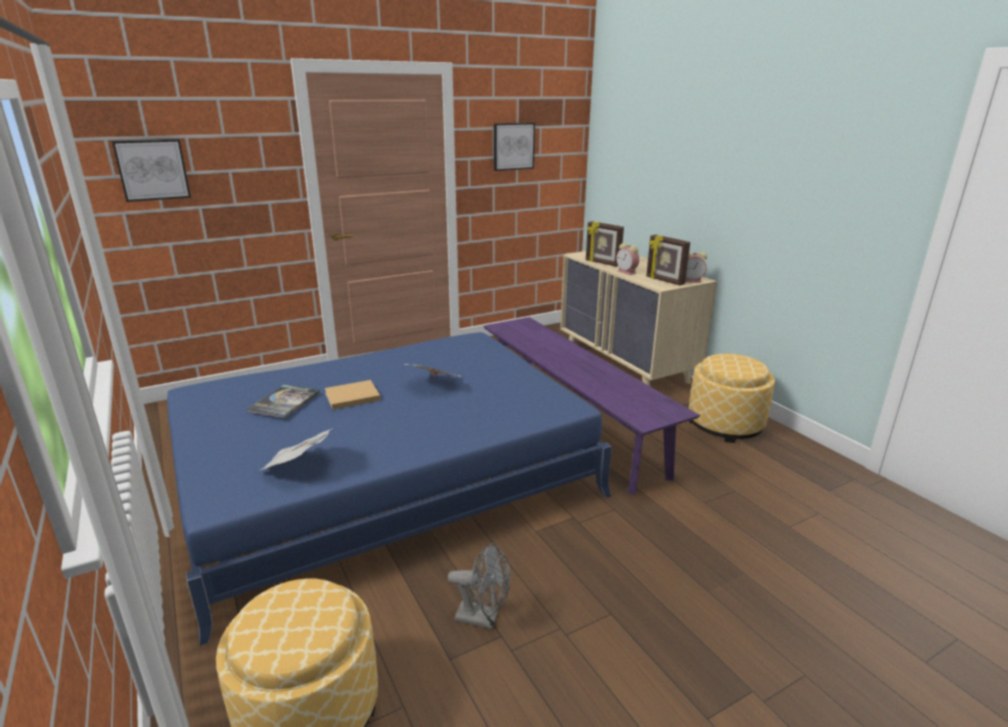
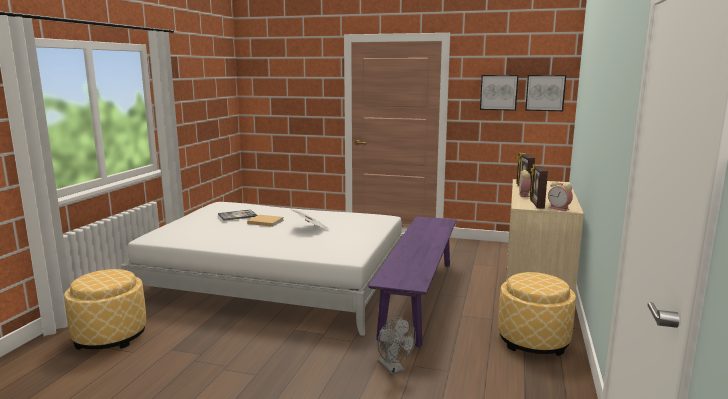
camera: 45 degrees right, 10 degrees down
(152, 170) = (268, 94): picture -> picture (545, 93)
(298, 466) = (193, 237): newspaper -> none
(385, 478) = (277, 280): blue bed -> white bed
(483, 618) = (207, 345): grey fan -> grey fan (394, 369)

